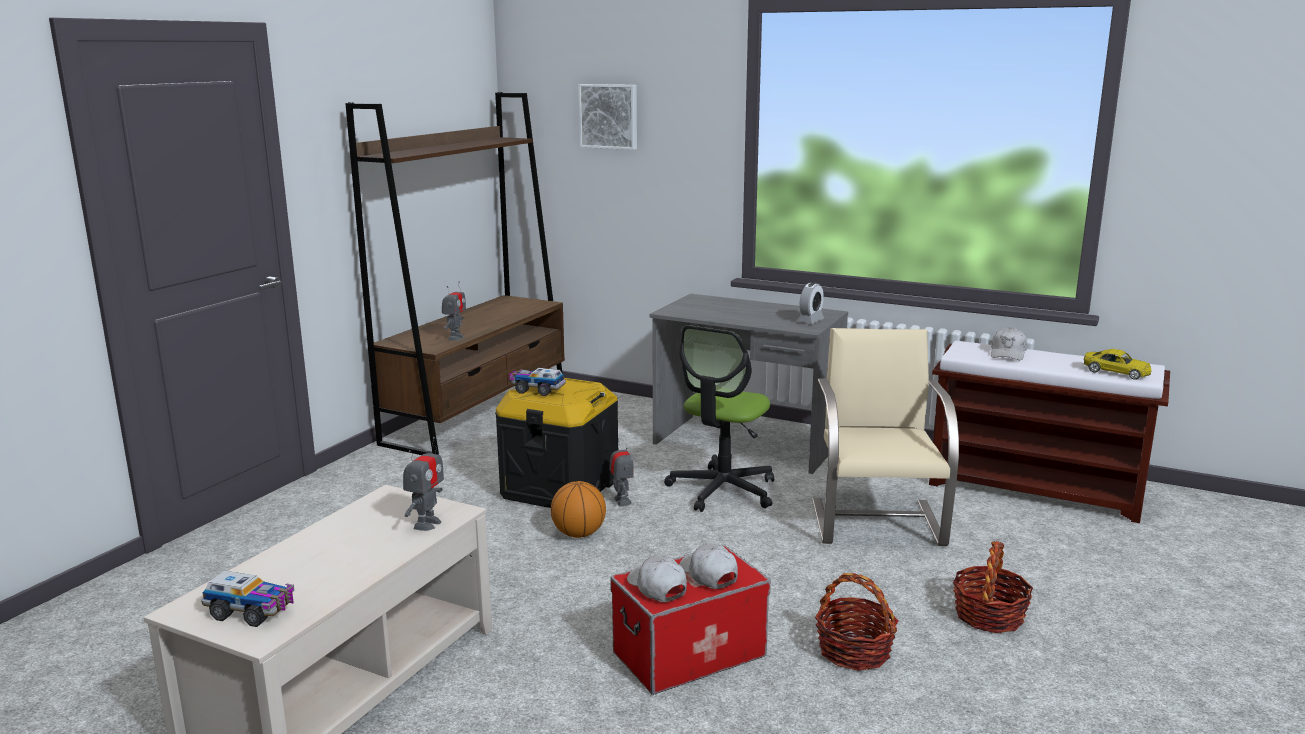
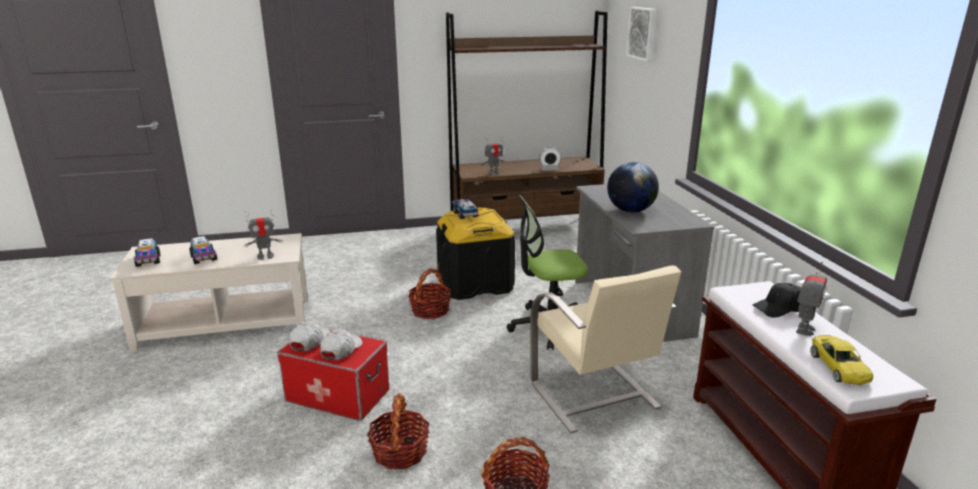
camera: 50 degrees right, 5 degrees up
(339, 566) = (204, 258): none -> toy truck
(579, 534) = (430, 310): basketball -> basket
(622, 501) = (485, 305): toy robot -> toy robot (804, 330)
(761, 319) = (630, 211): none -> globe
(810, 321) = (660, 223): alarm clock -> alarm clock (549, 170)
(877, 521) = (594, 397): beige chair -> beige chair turned 105 degrees clockwise
(1008, 353) = (780, 308): white cap -> black cap

